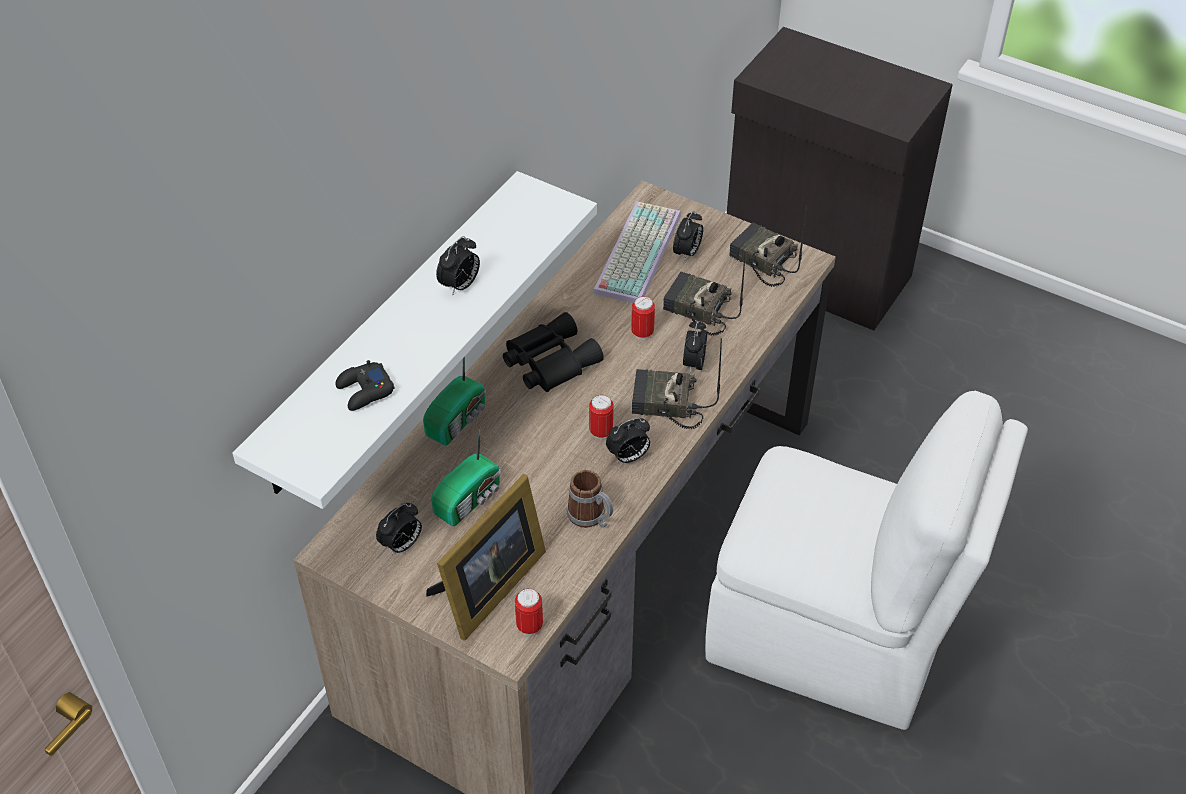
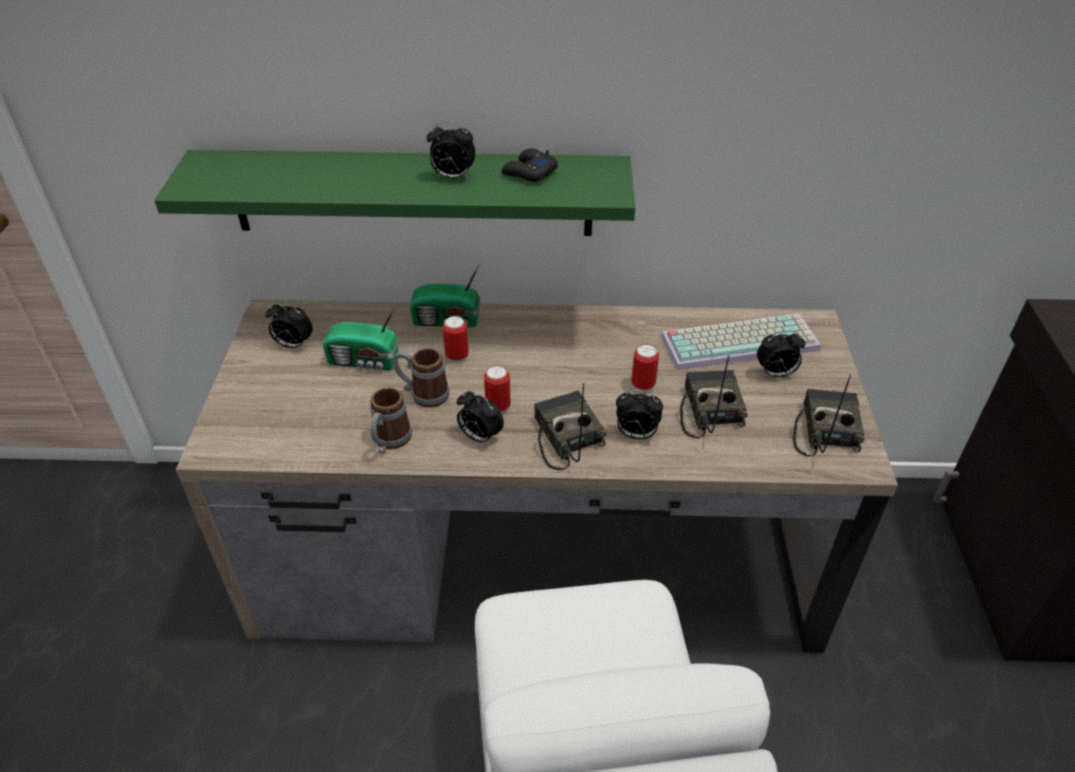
camera: 60 degrees right, 5 degrees down
(365, 391) = (289, 178): black game controller -> black game controller (529, 172)
(391, 333) = (412, 193): white shelf -> green shelf
(487, 589) = (271, 410): picture frame -> none
(529, 626) = (241, 452): can -> can (457, 356)
(547, 474) = (423, 394): none -> mug
(548, 361) = (555, 342): black binoculars -> none
(694, 363) = (636, 435): alarm clock -> alarm clock turned 150 degrees counterclockwise

